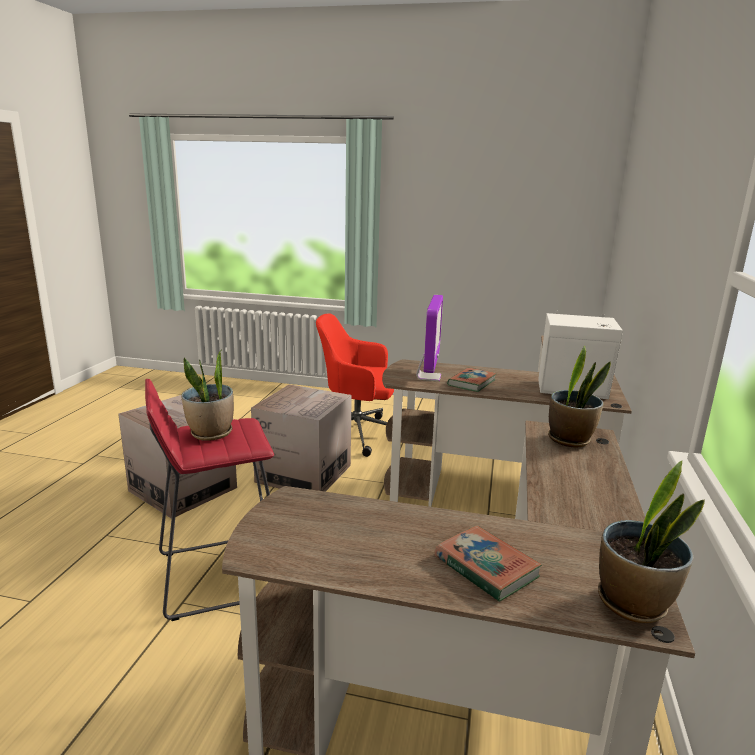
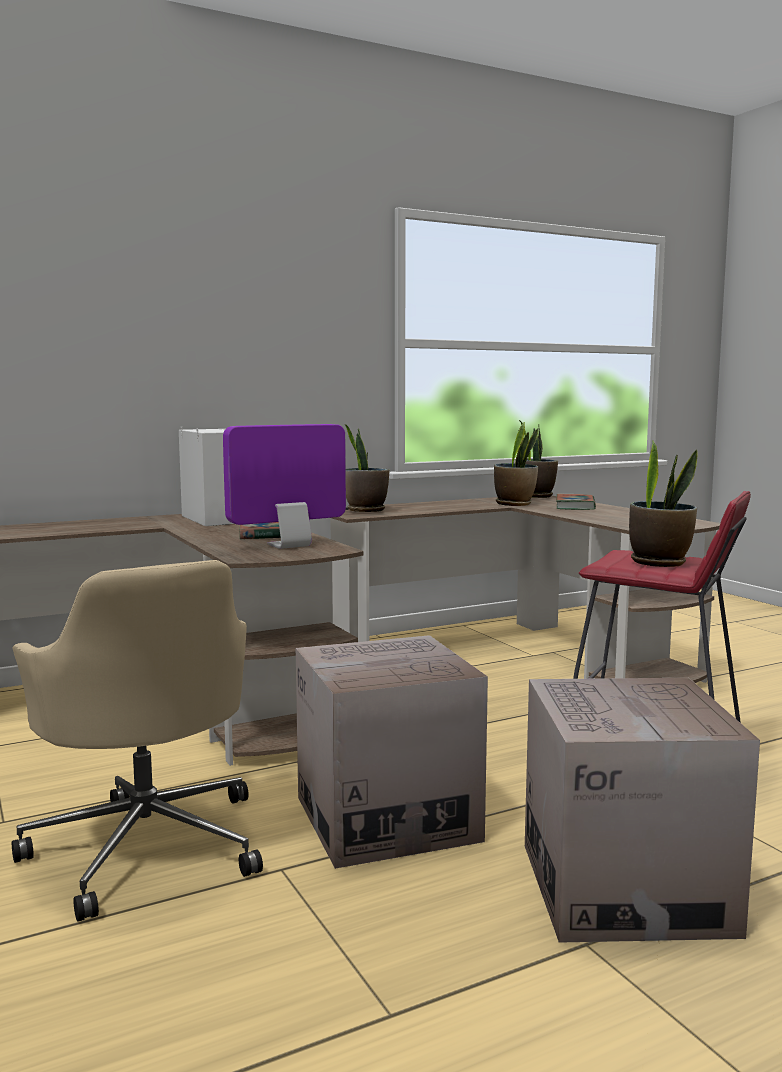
camera: 130 degrees left, 10 degrees down
(358, 434) = (148, 845): red office chair -> beige office chair
(556, 538) = (514, 504): none -> potted plant

